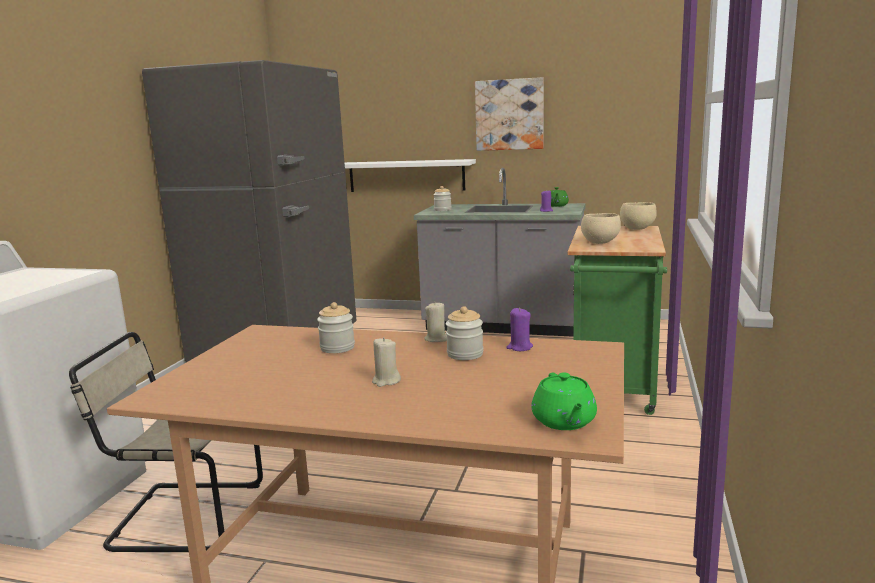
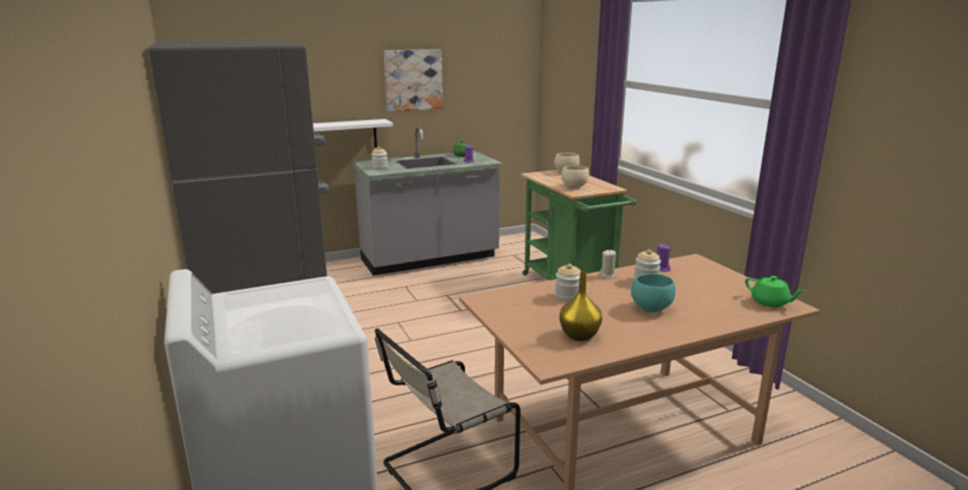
camera: 40 degrees left, 5 degrees up
(242, 384) = (579, 336): none -> yellow vase
(386, 381) = (650, 308): beige candle -> turquoise bowl

